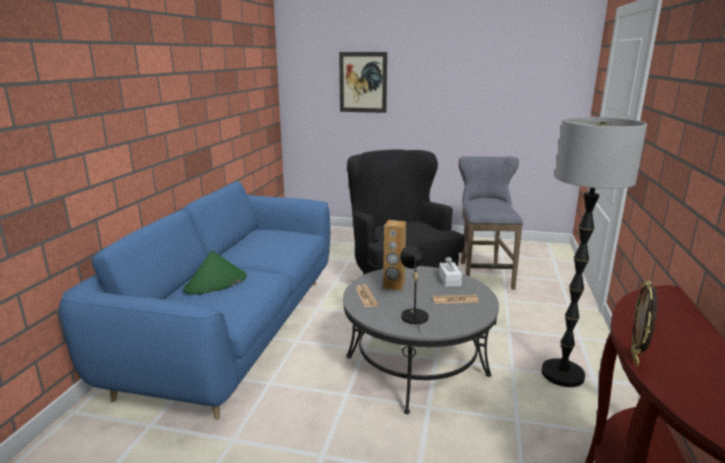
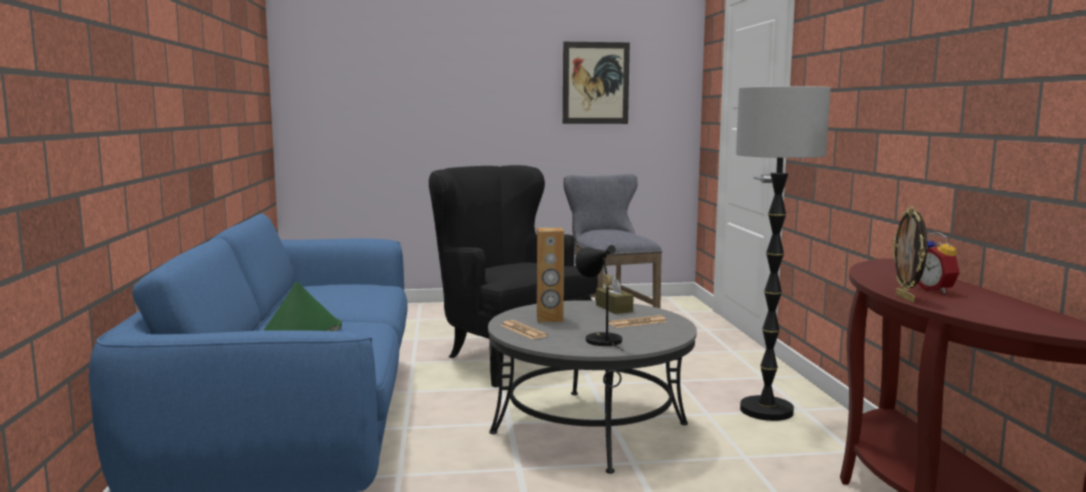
camera: 20 degrees left, 10 degrees down
(363, 82) = (404, 89): picture -> picture (595, 83)
(449, 280) = (614, 308): white tissue box -> brown tissue box
(678, 348) = (935, 290): none -> alarm clock

